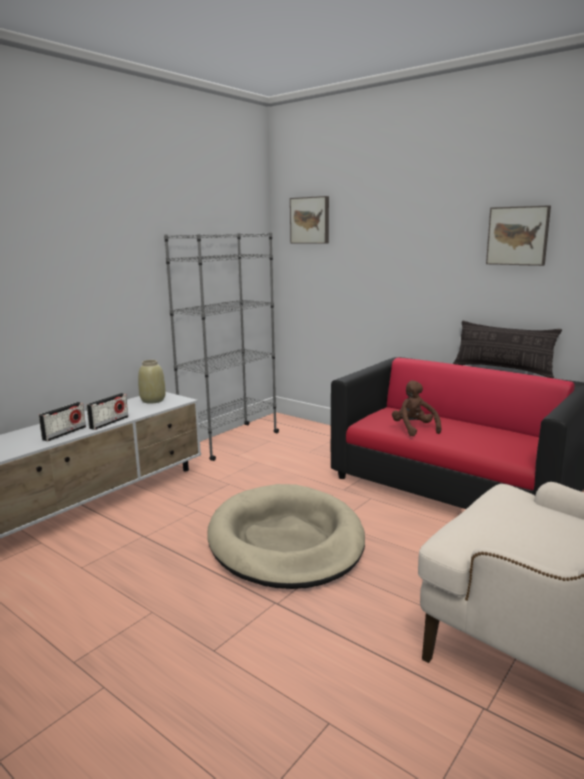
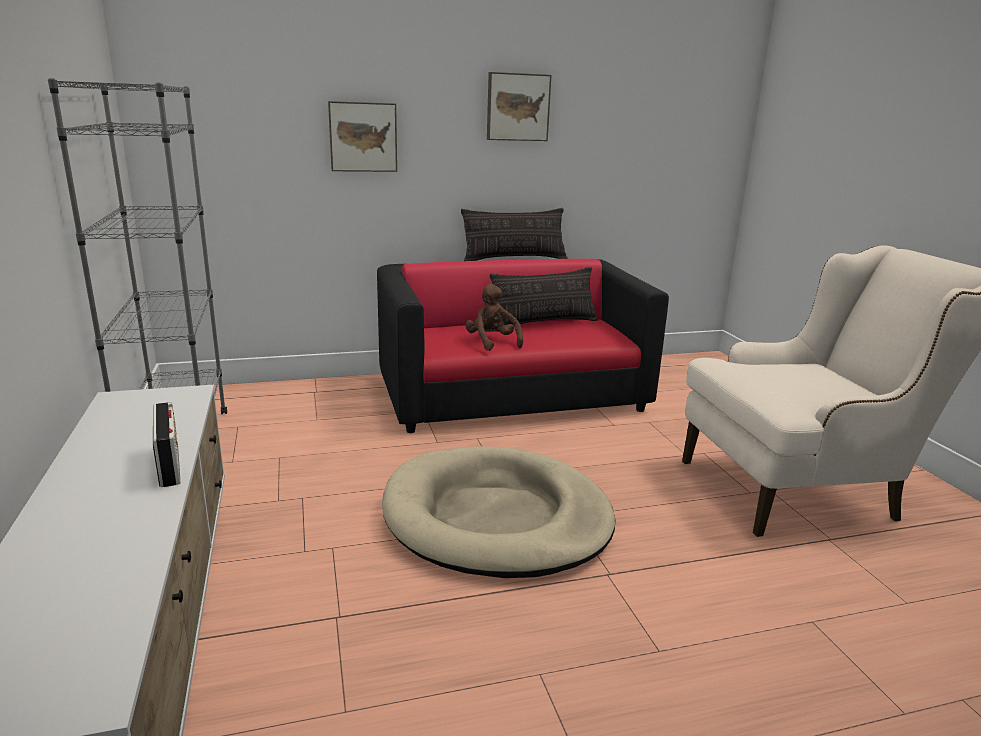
camera: 55 degrees left, 5 degrees up
(64, 433) = (135, 514): radio -> none
(152, 400) = (139, 409): beige vase -> none
(310, 220) = (206, 69): picture -> picture (363, 137)
(414, 429) = (492, 342): brown plush toy -> brown plush toy turned 45 degrees clockwise
(487, 429) = (544, 323): none -> pillow

